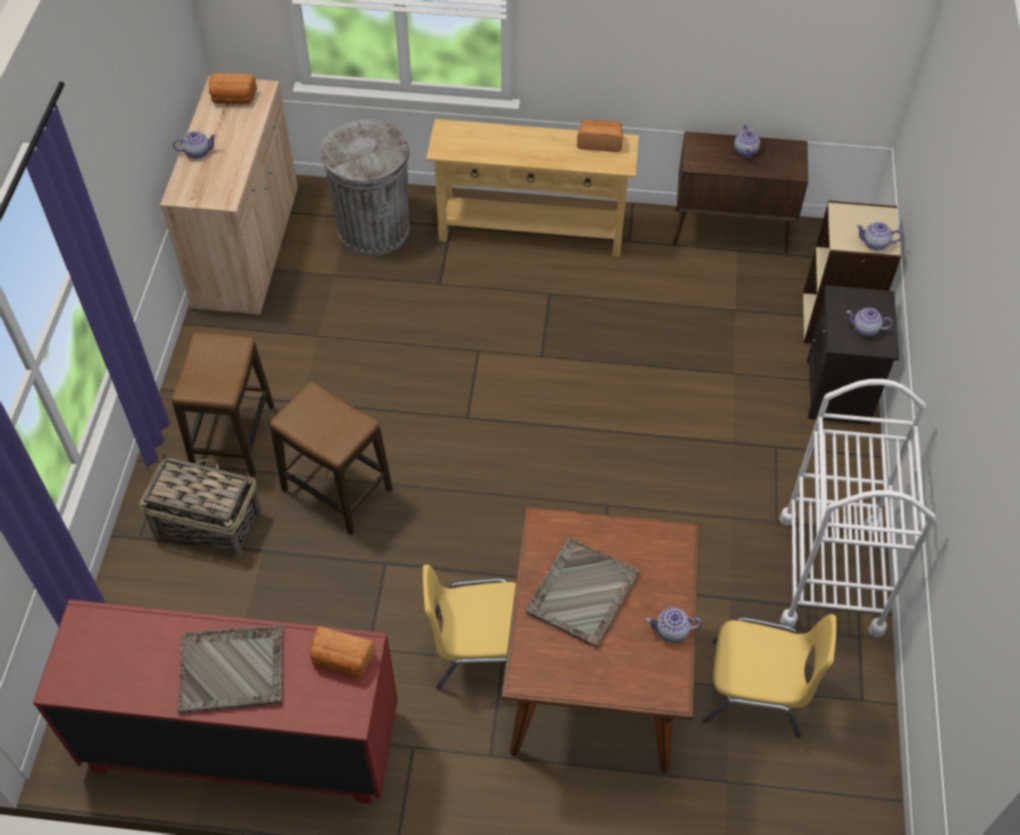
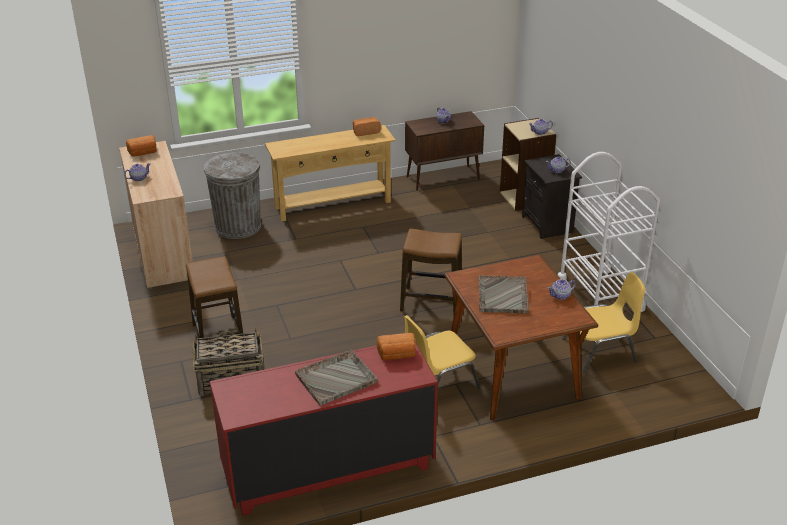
camera: 25 degrees left, 20 degrees down
(336, 490) = (301, 341): stool -> stool (431, 302)

